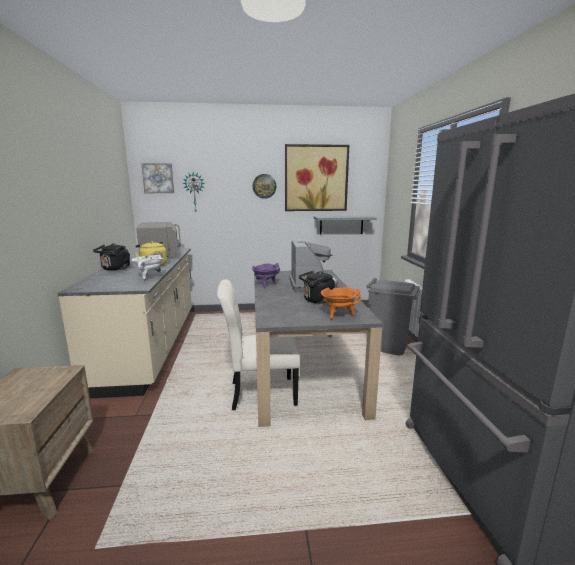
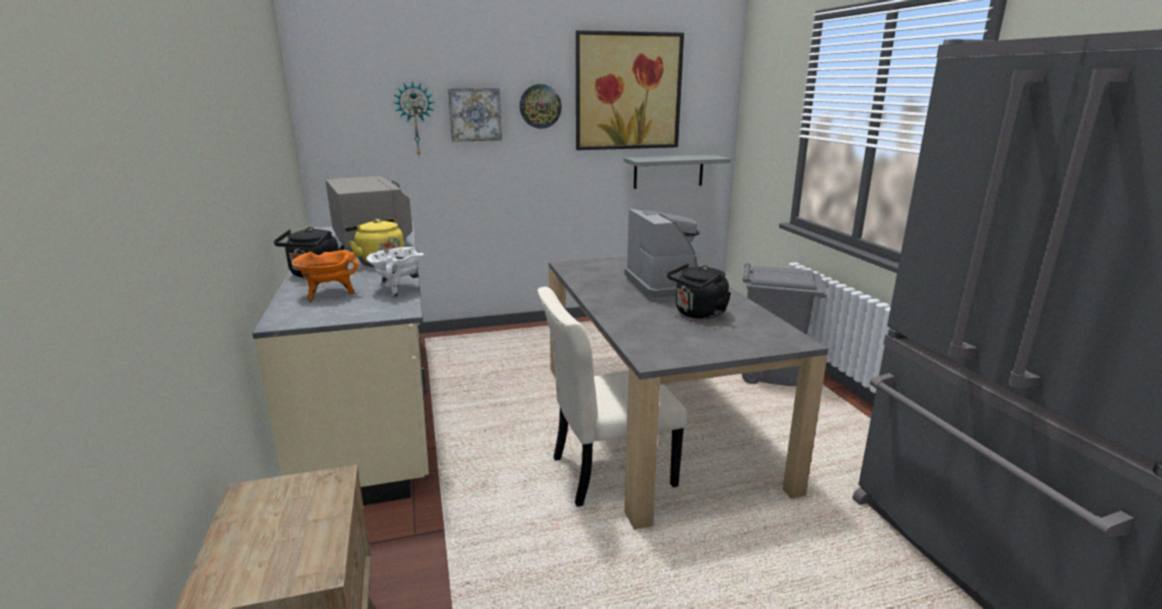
camera: 10 degrees left, 5 degrees up
(158, 178) = (346, 93): picture -> picture (475, 114)
(265, 285) = (591, 289): purple cooking pot -> none
(338, 315) = (752, 339): orange cooking pot -> orange cooking pot (329, 294)

